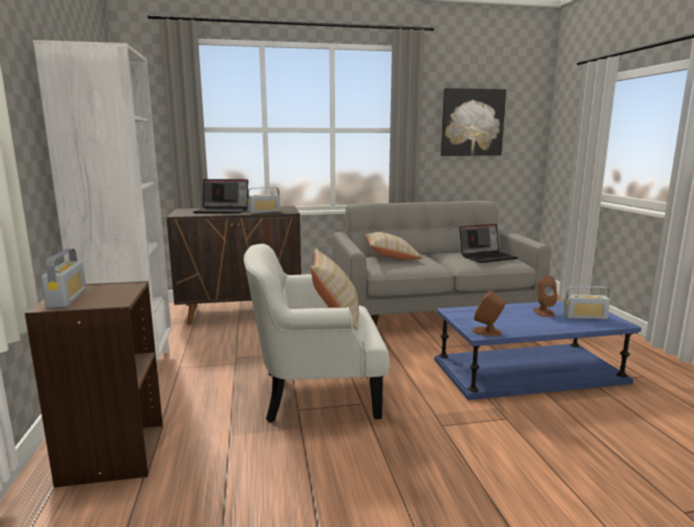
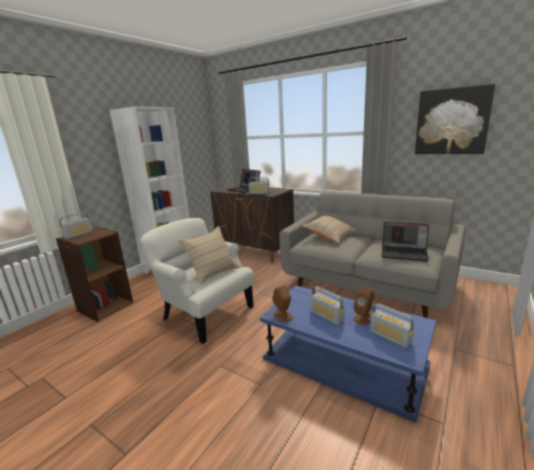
camera: 45 degrees right, 5 degrees up
(518, 320) = (327, 316): none -> radio

